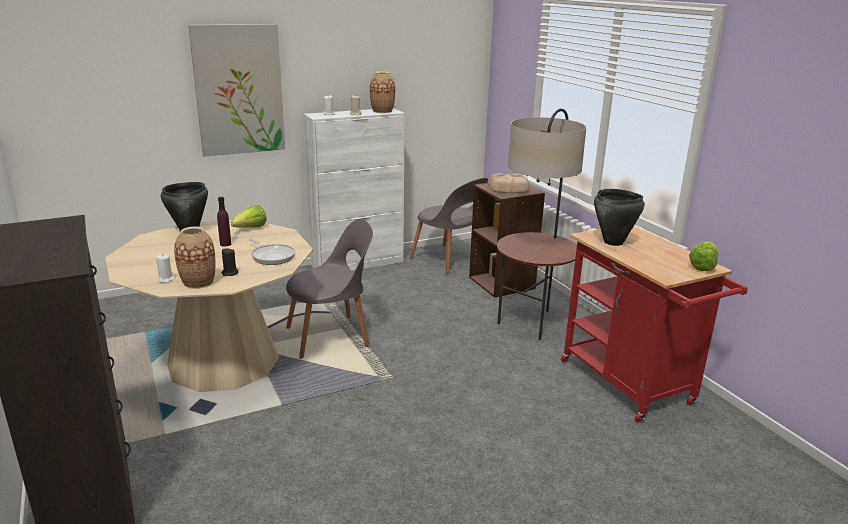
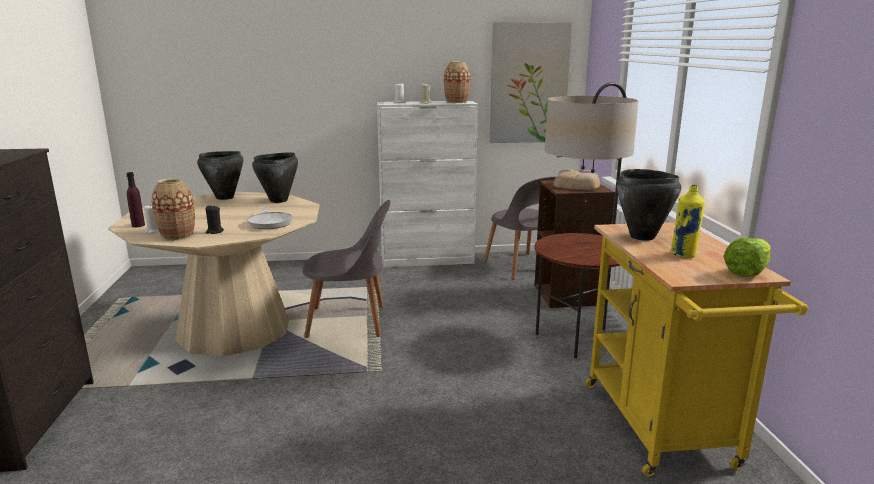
camera: 20 degrees right, 5 degrees down
(225, 244) = (241, 210): purple bottle -> purple bottle (138, 225)
(239, 90) = (313, 75): picture -> picture (529, 83)
(250, 229) = (279, 200): lettuce -> black cooking pot
(632, 386) = (663, 430): red cart -> yellow cart
(653, 256) = (683, 255): none -> yellow bottle

